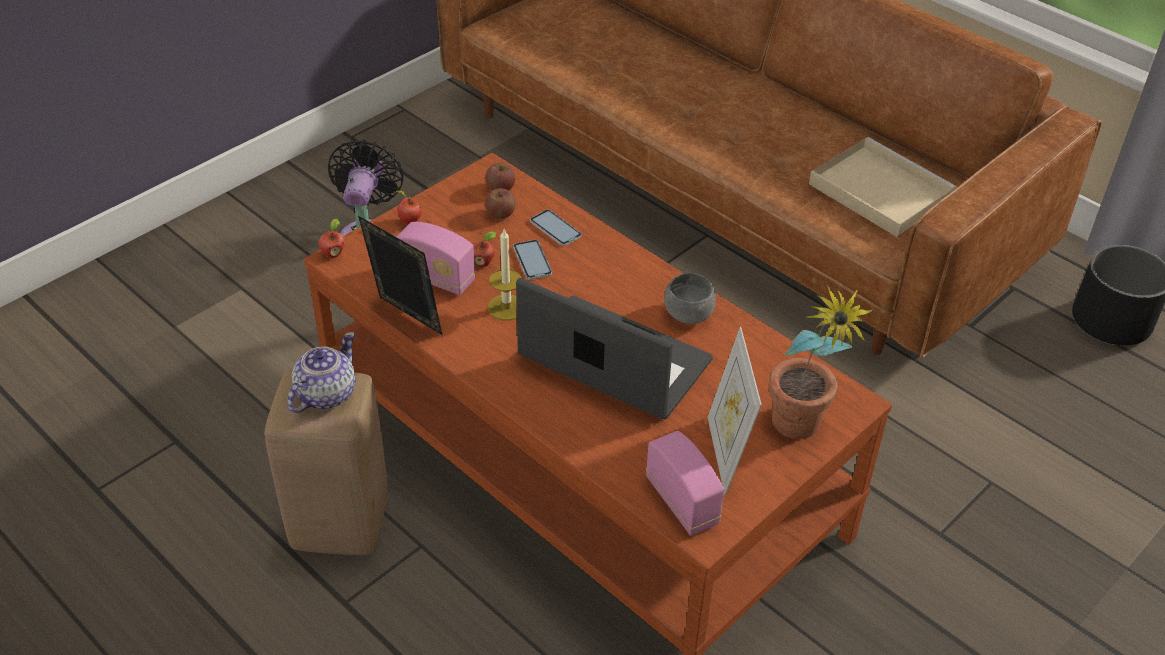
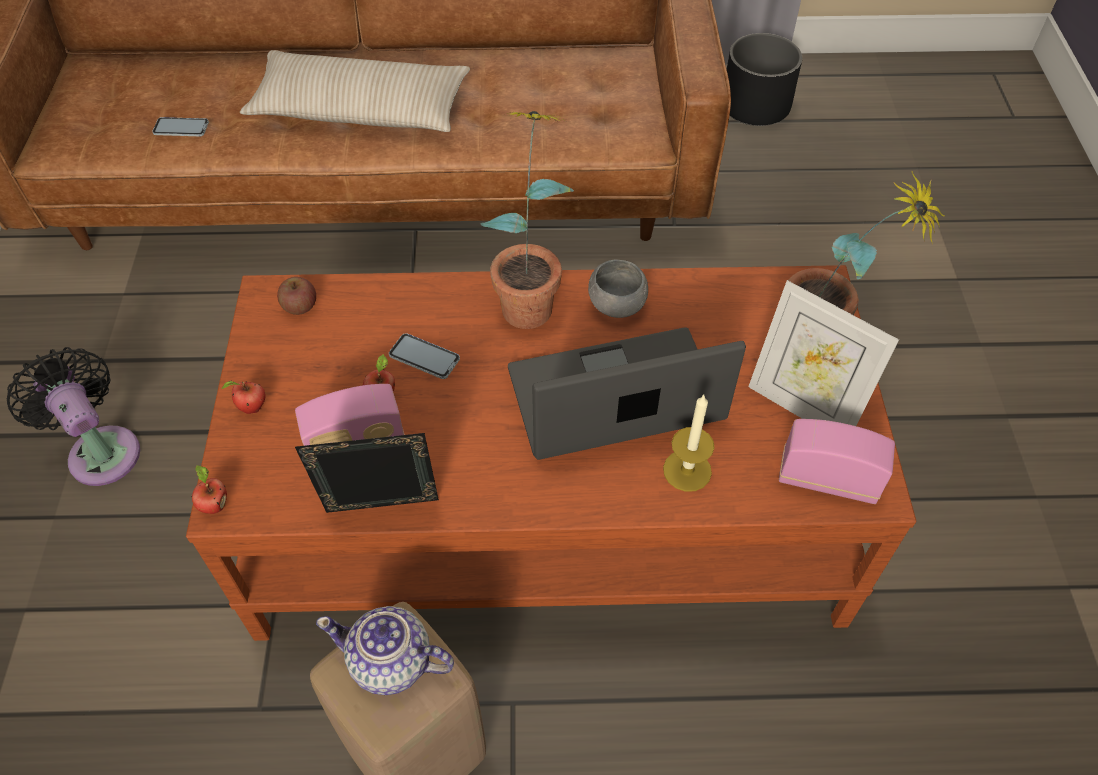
camera: 45 degrees left, 10 degrees up
(325, 394) = (392, 663): teapot -> teapot turned 60 degrees counterclockwise
(500, 214) = (334, 332): apple -> none
(506, 307) = (461, 422): candle -> candle (687, 470)
(555, 229) = (404, 310): phone -> phone (181, 128)
(640, 273) = (530, 297): none -> potted plant
(706, 111) = (360, 110): none -> beige pillow
(877, 190) = (578, 95): beige tray -> none

